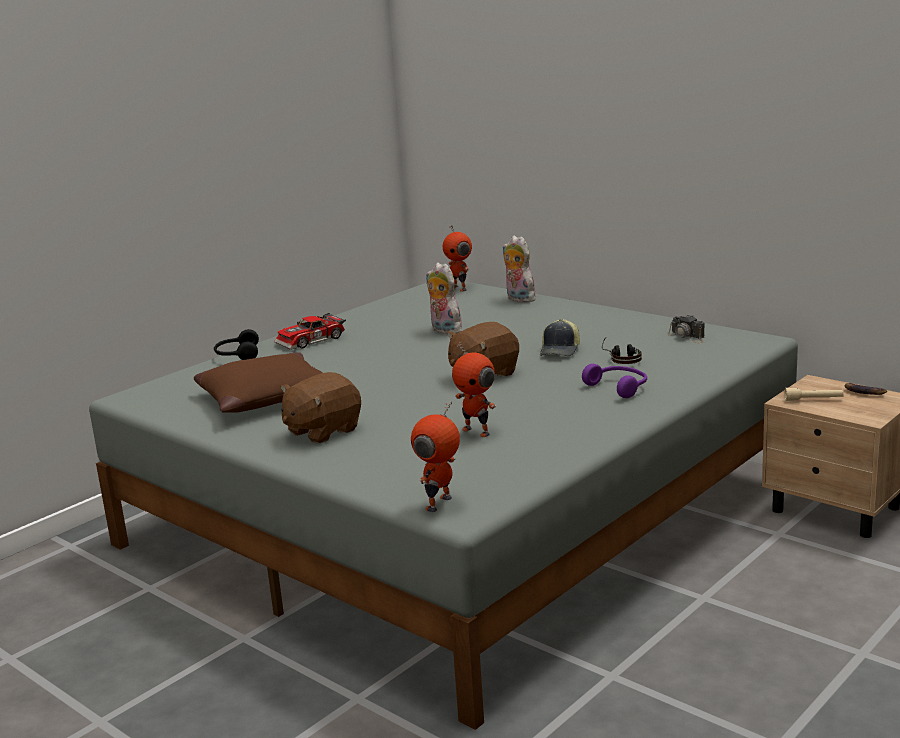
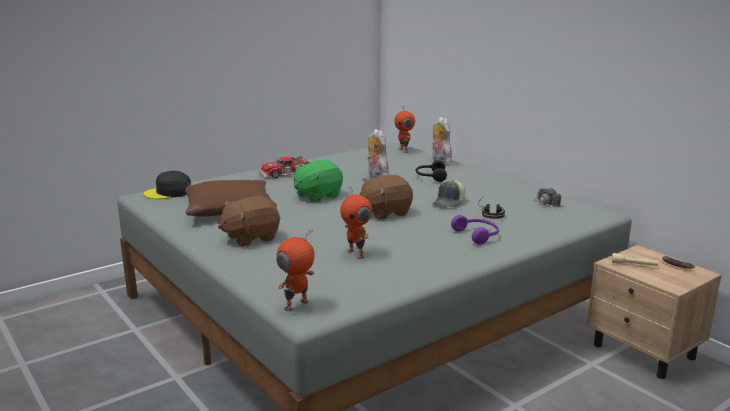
camera: 10 degrees right, 0 degrees up
(162, 387) = (169, 192): none -> black cap
(237, 355) = (230, 177): black headphones -> black headphones (430, 177)
(377, 364) = (317, 195): none -> green plush toy

